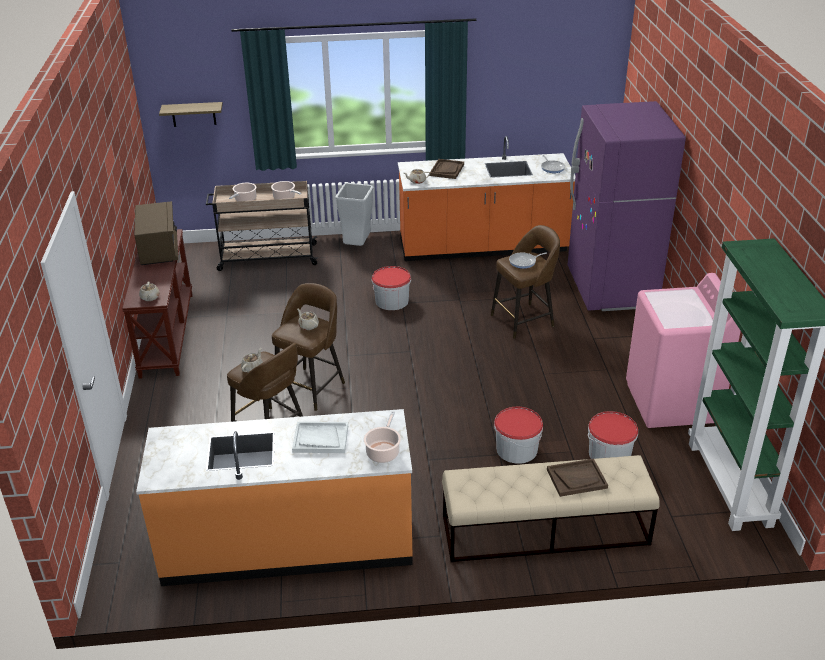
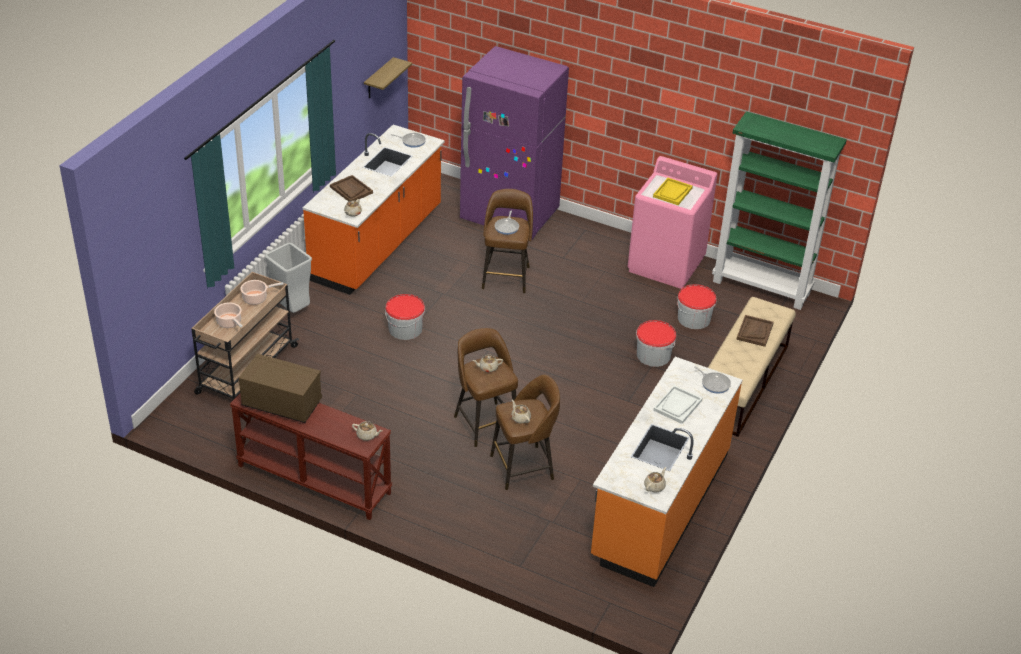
camera: 60 degrees left, 5 degrees up
(172, 469) = (654, 486): none -> beige teapot
(193, 114) = (151, 267): shelf -> shelf (378, 79)
(383, 451) = (714, 383): cooking pot -> frying pan
(677, 308) = (672, 192): none -> yellow tray

